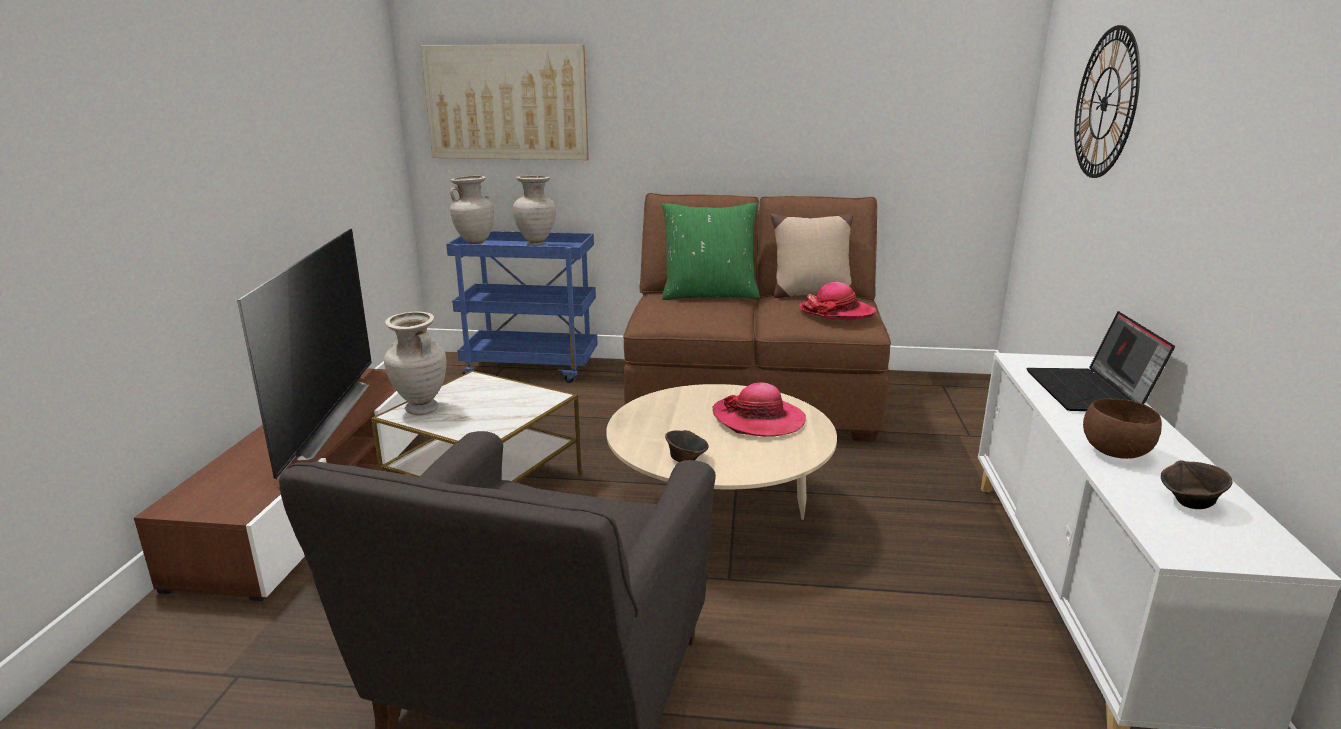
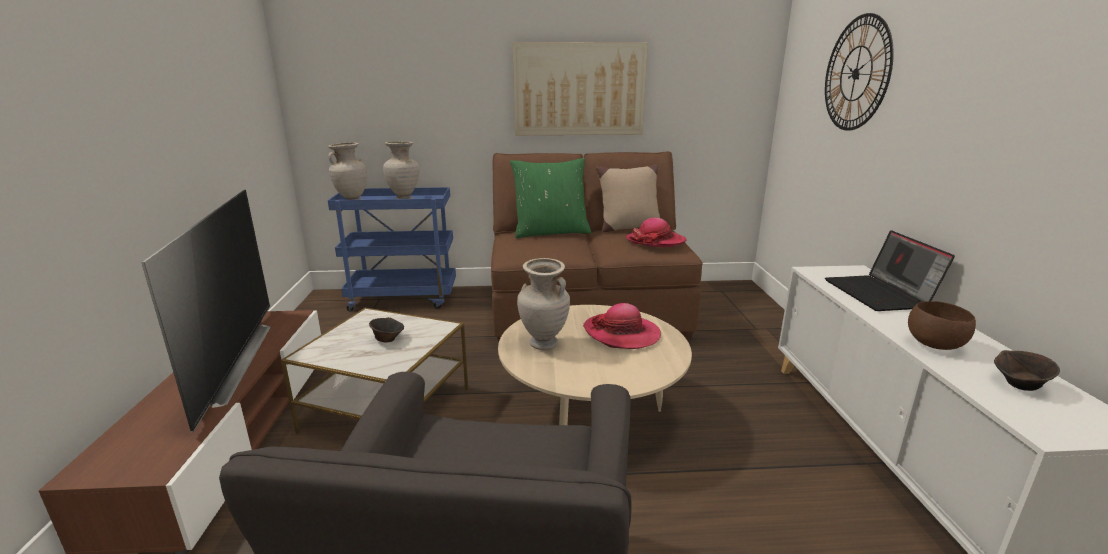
camera: 10 degrees left, 0 degrees up
(421, 410) = (326, 348): beige vase -> beige vase (543, 344)
(506, 103) = (371, 81): picture -> picture (579, 89)
(686, 460) = (577, 376): brown bowl -> brown bowl (388, 339)

